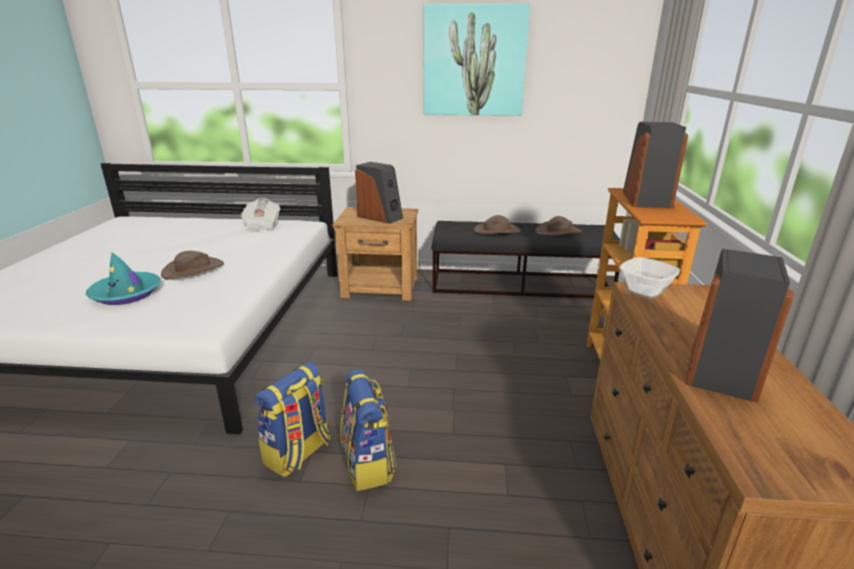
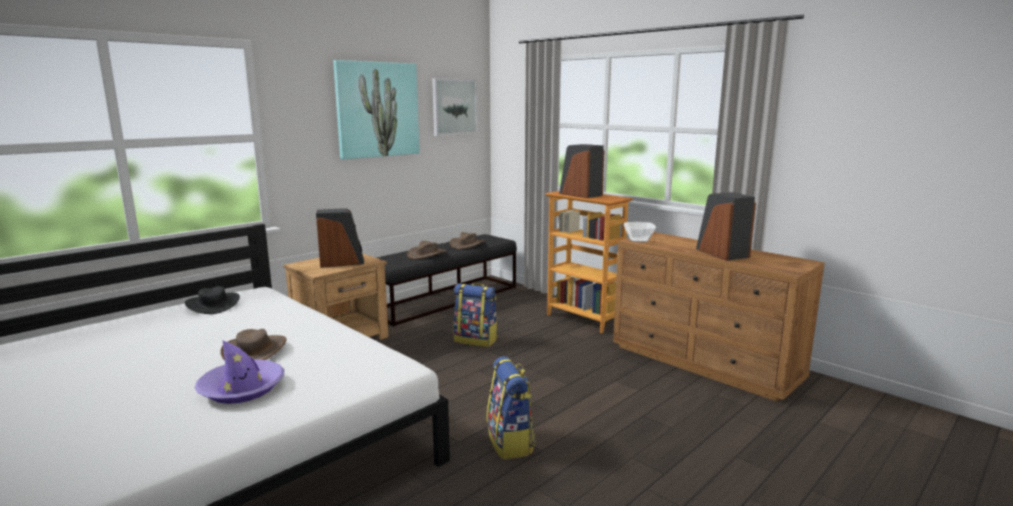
camera: 50 degrees left, 10 degrees down
(126, 294) = (242, 388): turquoise hat -> purple hat
(261, 225) = (213, 304): newspaper -> black hat
(368, 464) = (559, 421): backpack -> backpack (476, 340)
(588, 59) = (454, 107): none -> picture

